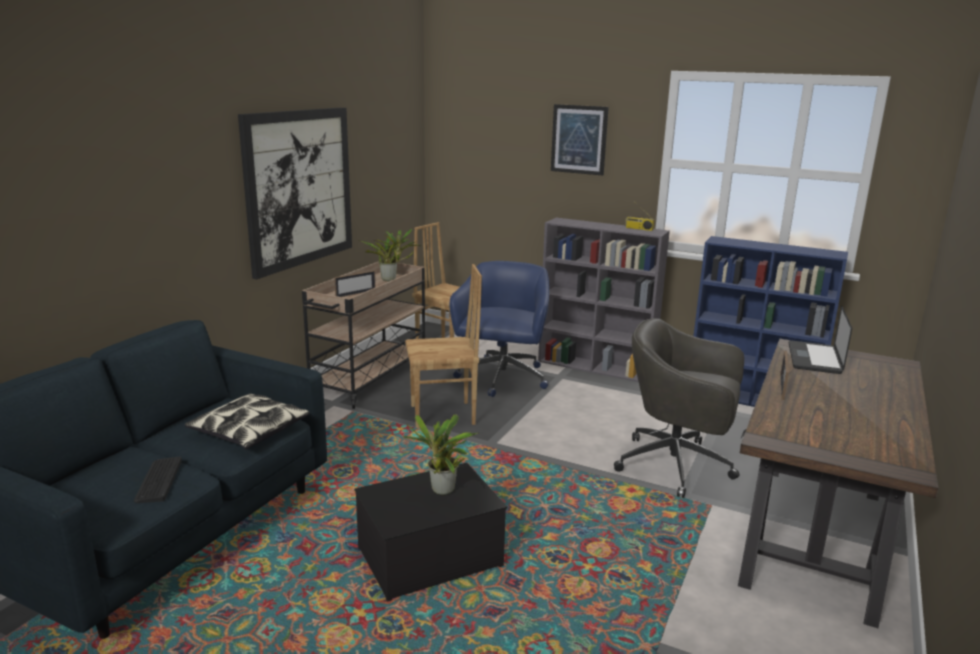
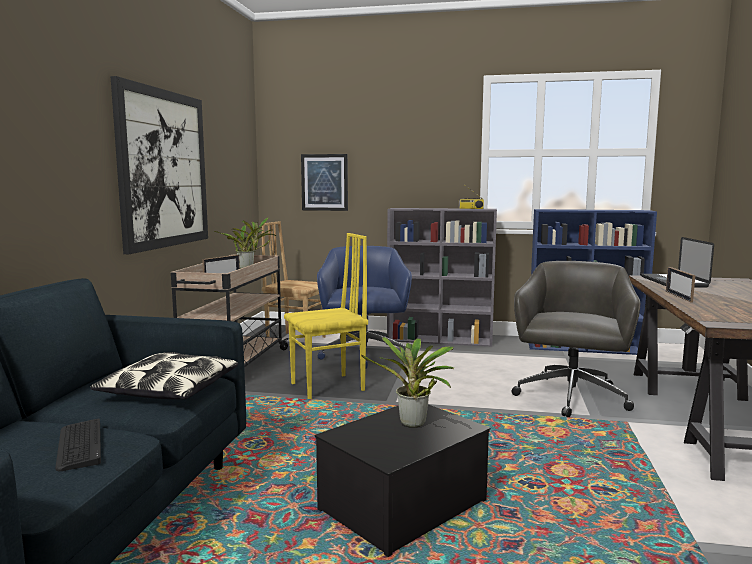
camera: 15 degrees left, 10 degrees down
(443, 415) = (328, 387): brown chair -> yellow chair
(579, 139) = (405, 139): picture -> picture (324, 182)
(677, 466) = (571, 398): grey office chair -> grey office chair turned 105 degrees clockwise

